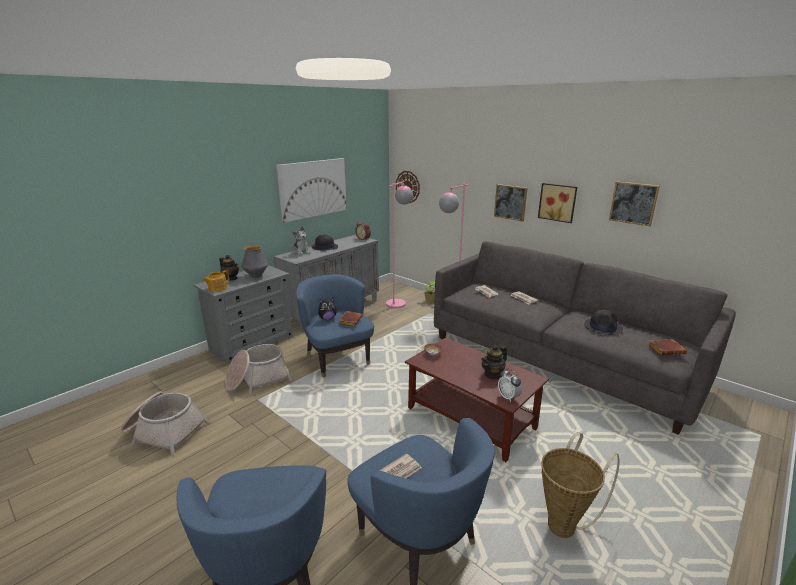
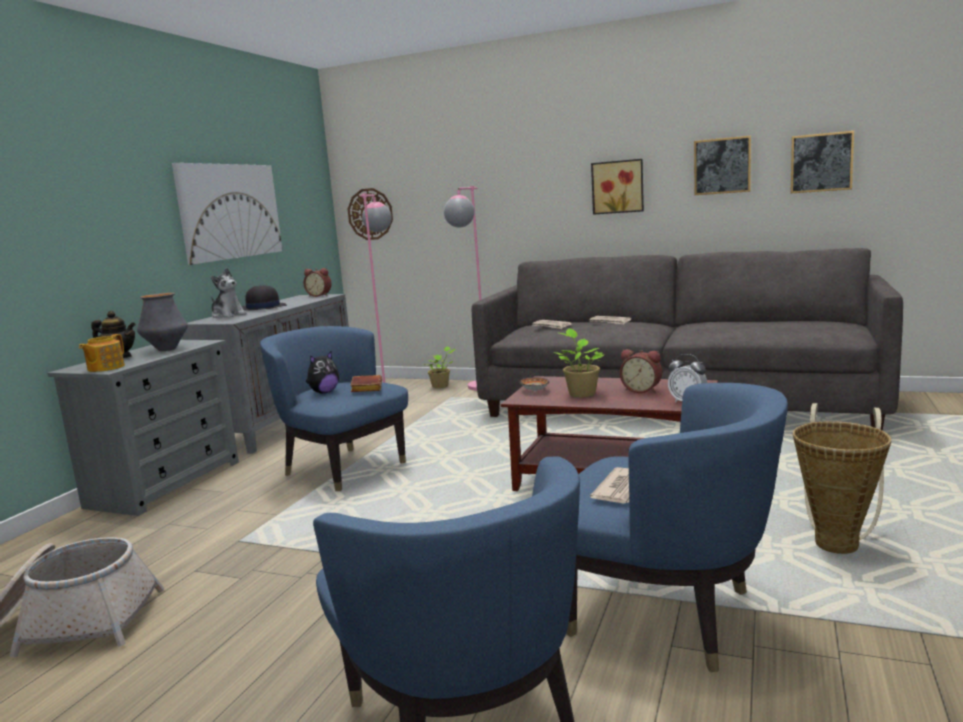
camera: 20 degrees left, 10 degrees down
(258, 379) = (216, 519): basket -> none
(455, 365) = (581, 393): none -> potted plant
(493, 374) = (642, 390): teapot -> alarm clock
(510, 202) = (547, 202): picture -> picture (821, 162)
(603, 327) = (738, 325): black hat -> none
(666, 350) = (831, 327): brown book -> none

